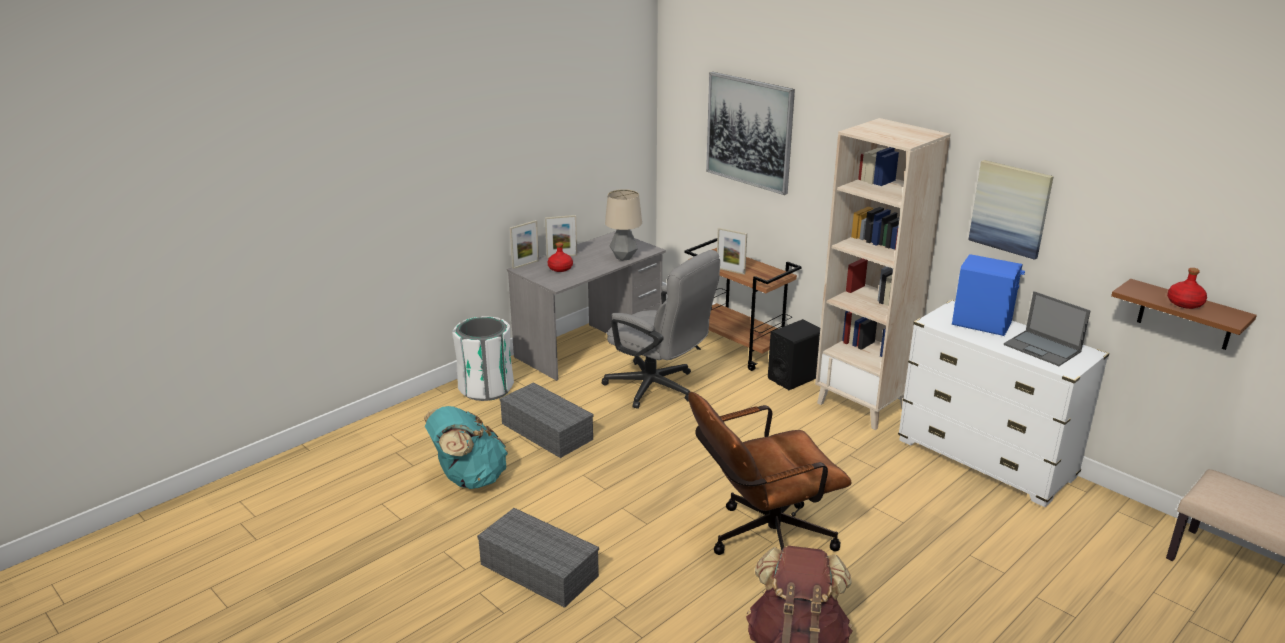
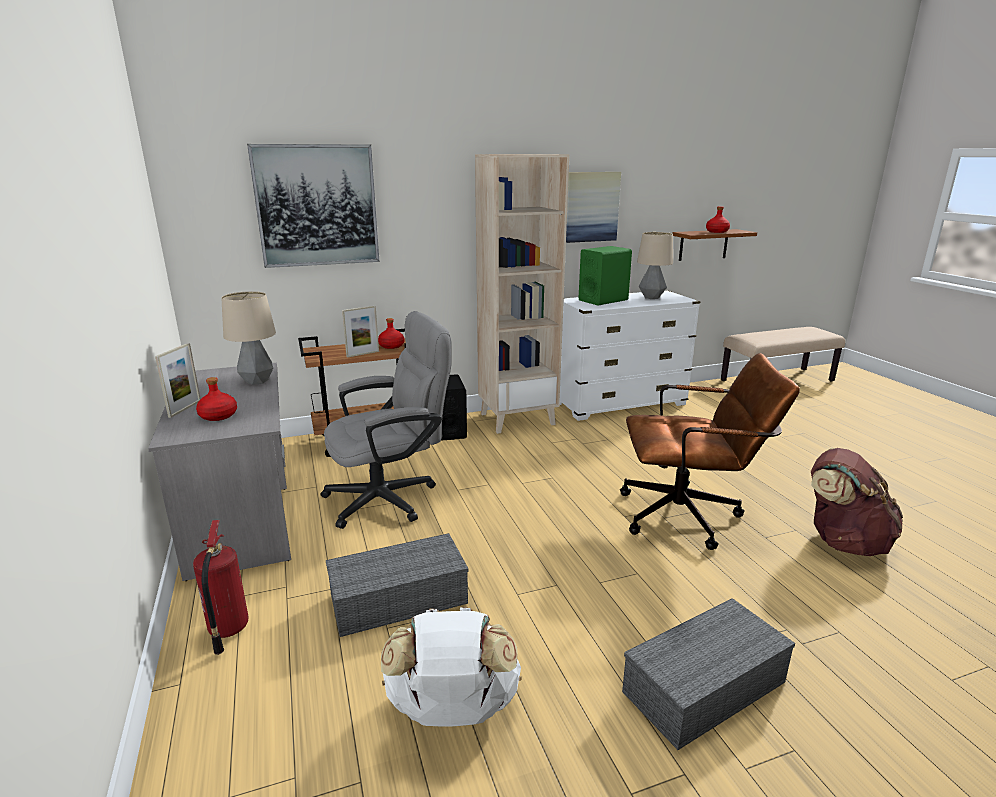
camera: 65 degrees left, 5 degrees down
(469, 478) = (452, 711): turquoise backpack -> white backpack
(486, 388) = (227, 630): white trash can -> fire extinguisher
(525, 264) = (161, 433): picture frame -> none
(761, 541) = (690, 516): brown office chair -> brown office chair turned 90 degrees counterclockwise
(763, 275) = (391, 346): none -> red bottle
(982, 323) = (603, 300): blue speaker -> green speaker
(1043, 348) = (651, 297): laptop -> table lamp

